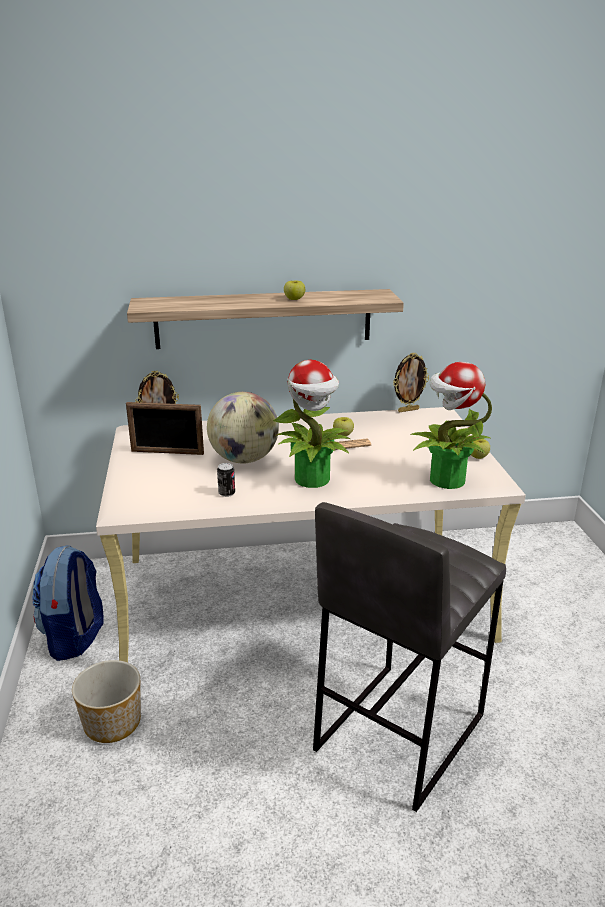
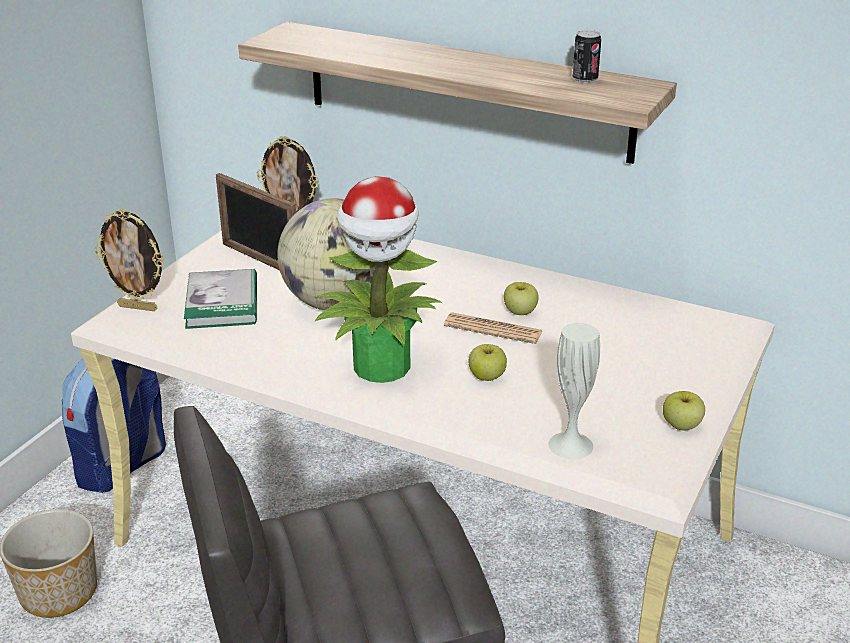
camera: 35 degrees right, 5 degrees up
(177, 479) = (222, 303): none -> book
(226, 493) = (250, 345): can -> can (585, 79)
(294, 299) = (488, 70): apple -> apple (487, 376)
(408, 410) = (680, 303): picture frame -> picture frame (138, 307)
(445, 480) = (570, 445): potted plant -> white vase

